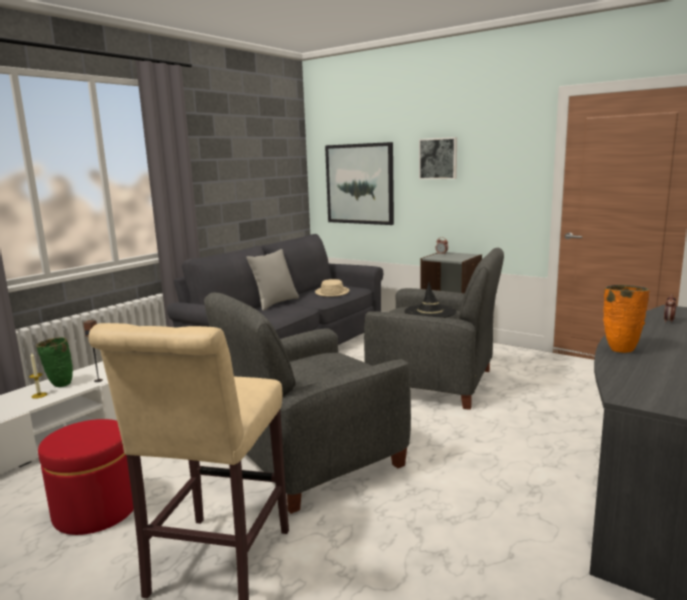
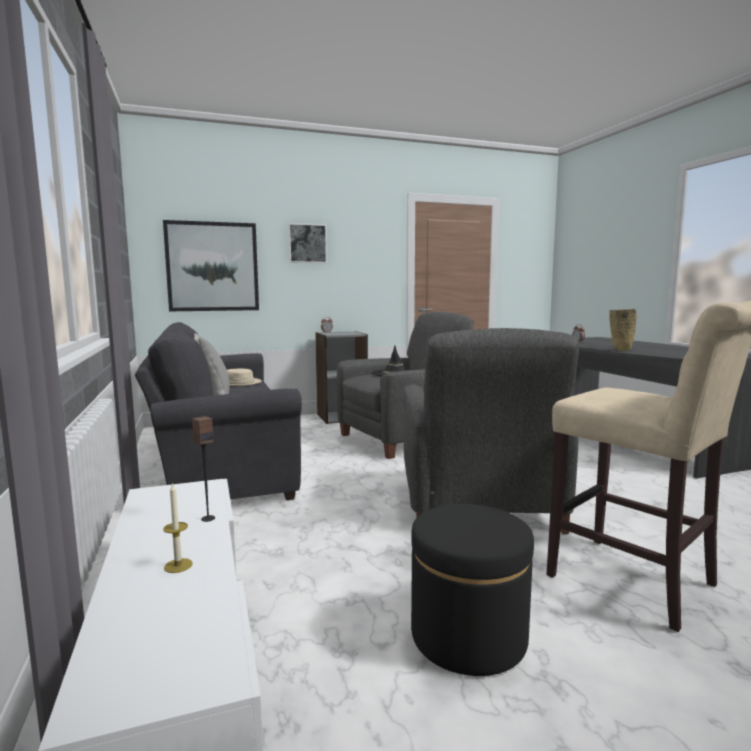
camera: 55 degrees left, 5 degrees down
(59, 385) = (164, 546): green vase -> none
(96, 510) = (468, 636): red ottoman -> black ottoman
(621, 349) = (620, 350): orange vase -> beige vase

